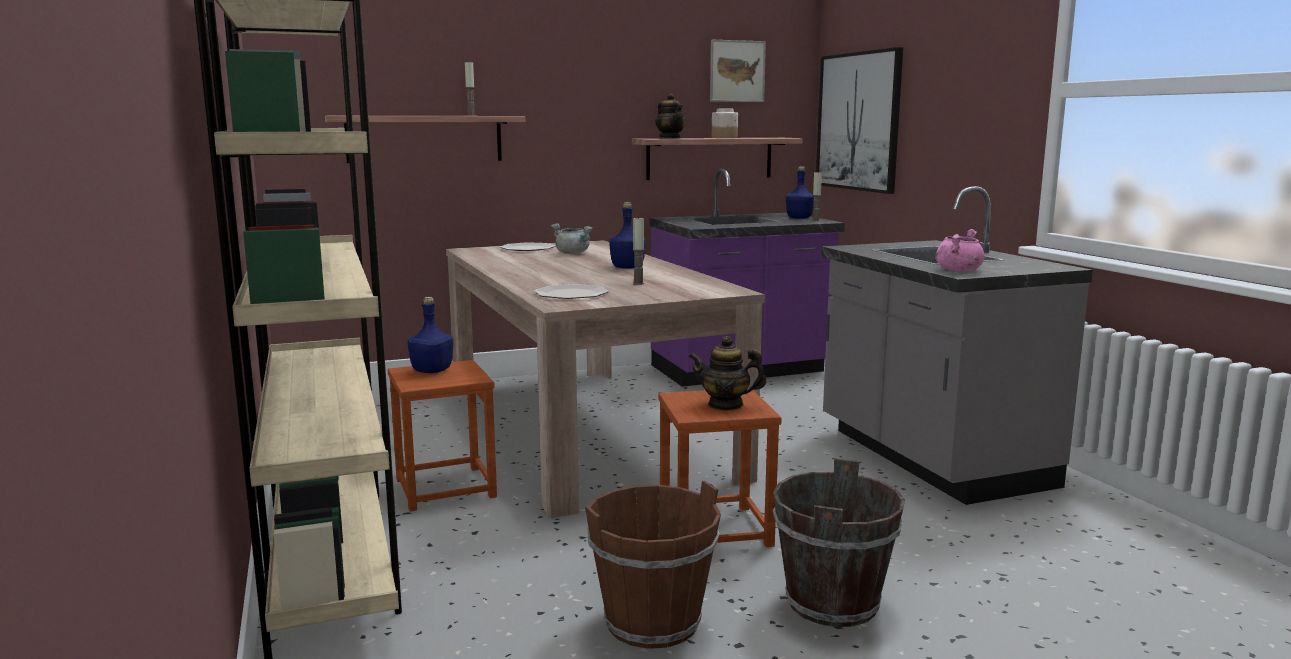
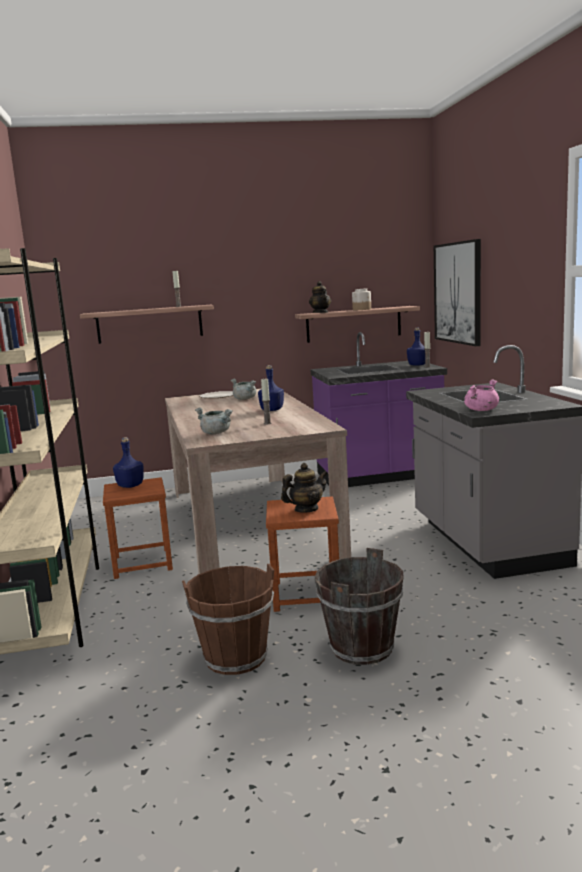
camera: 10 degrees right, 0 degrees up
(572, 294) = (216, 433): plate -> grey cooking pot
(726, 405) = (306, 509): teapot -> teapot turned 135 degrees clockwise
(737, 71) = (371, 261): picture -> none

